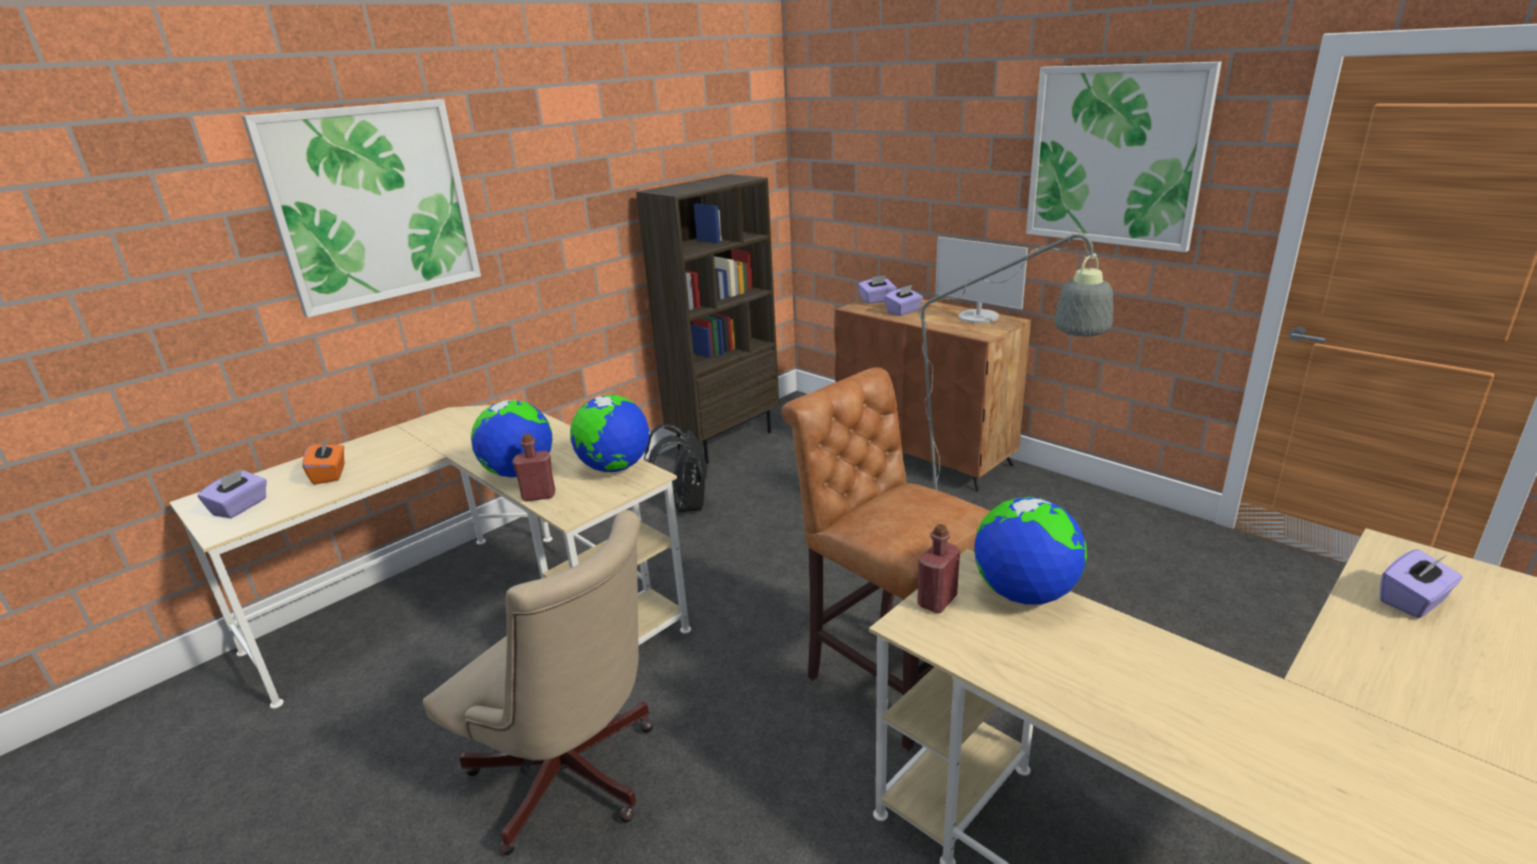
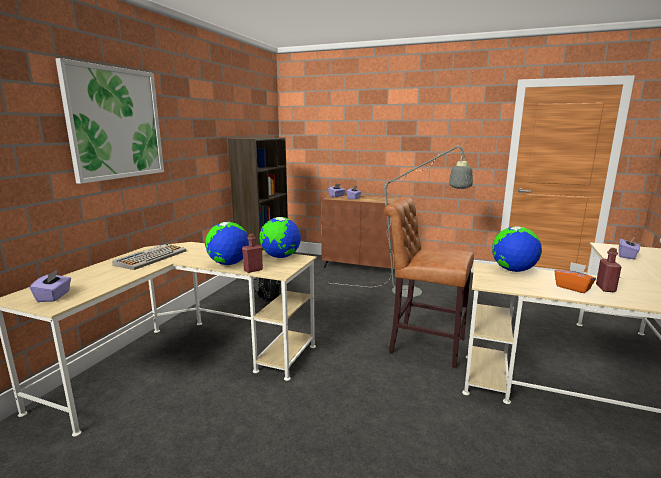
camera: 25 degrees left, 10 degrees down
(330, 474) = (102, 277): orange tissue box -> orange tissue box (573, 288)
(431, 437) = (151, 257): none -> keyboard
(572, 781) = (310, 419): beige office chair -> none
(937, 601) = (486, 276): red bottle -> red bottle (605, 288)
(978, 317) = (388, 198): monitor -> none
(1115, 156) = (442, 126): picture -> none

